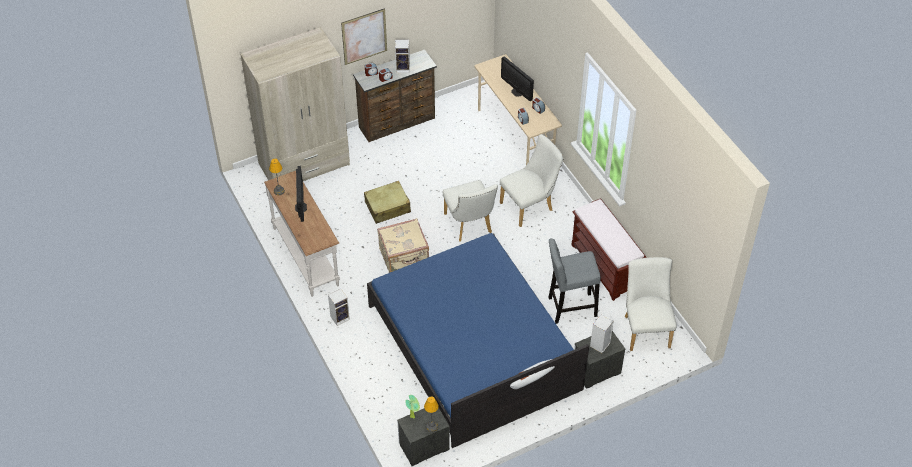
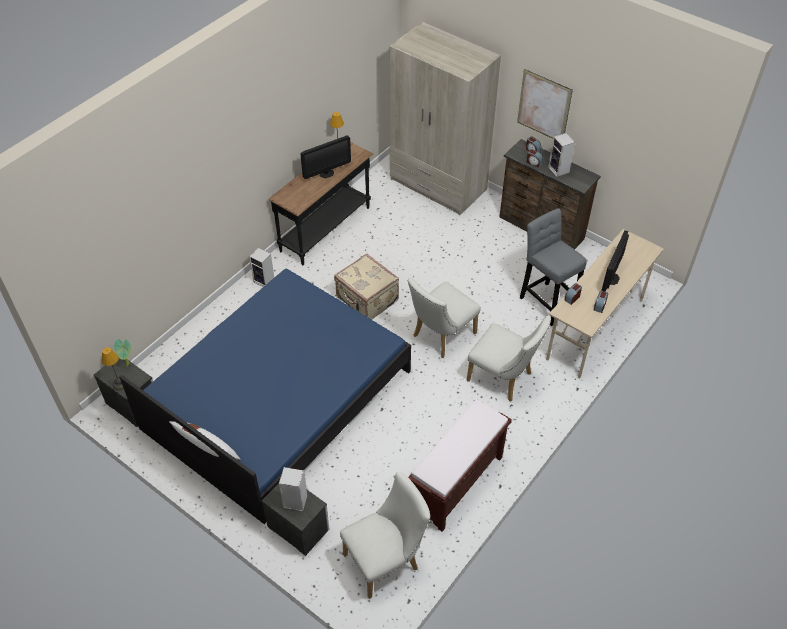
camera: 65 degrees right, 0 degrees up
(306, 256) = (326, 229): white console table -> black console table
(388, 207) = (423, 263): beige suitcase -> none
(569, 307) = (376, 469): grey stool -> grey stool (546, 302)

